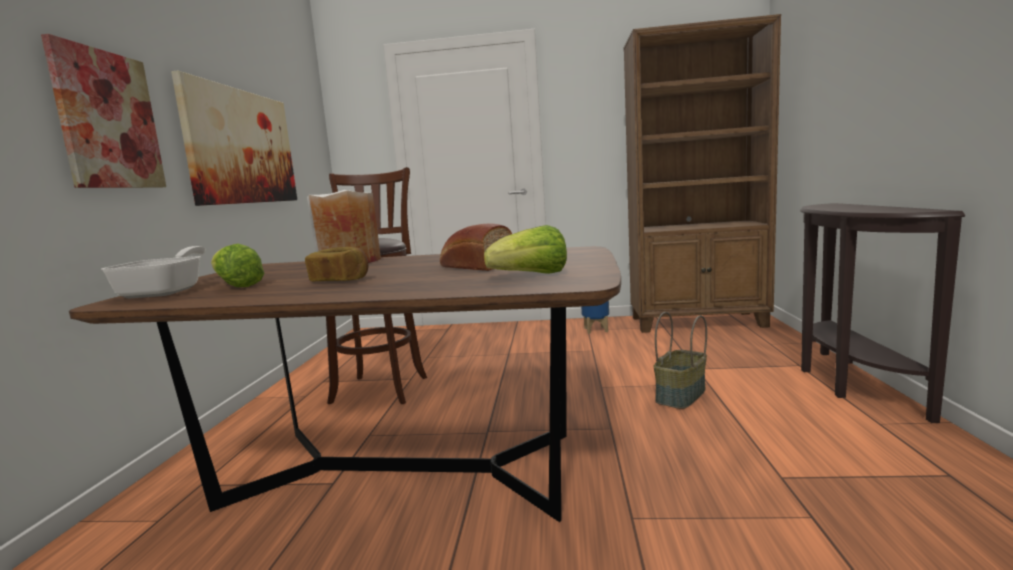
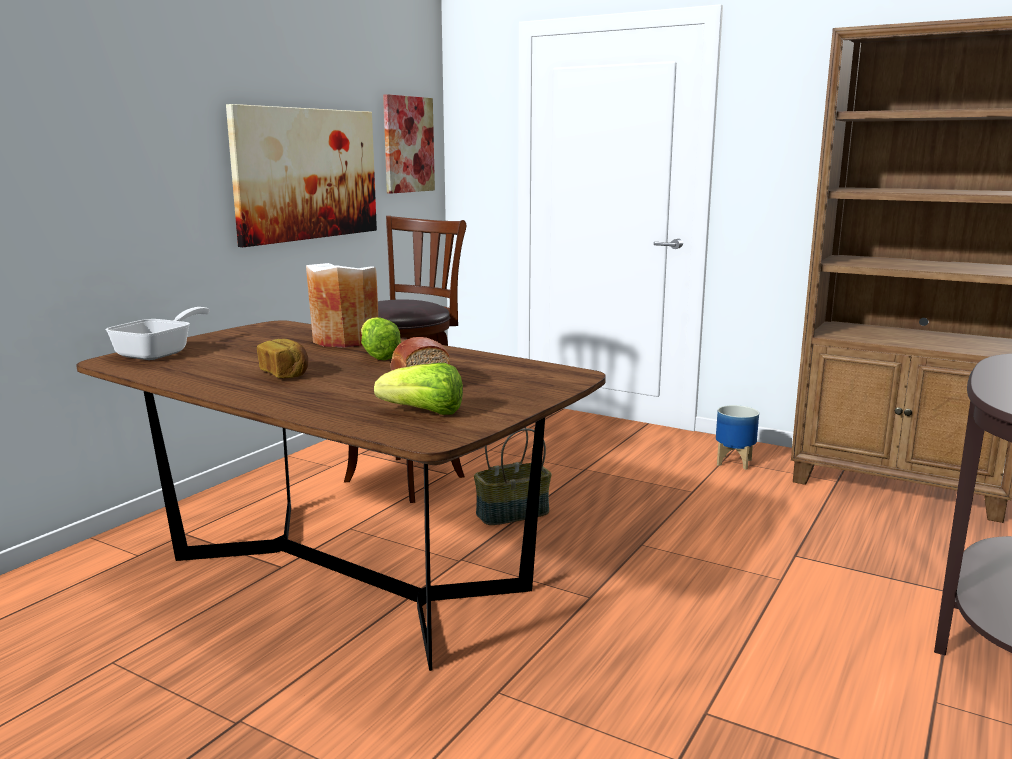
camera: 25 degrees right, 5 degrees up
(108, 120) = (151, 170): picture -> picture (408, 144)
(236, 286) = (210, 359): lettuce -> lettuce (378, 355)
(681, 396) = (723, 585): basket -> basket (512, 514)

